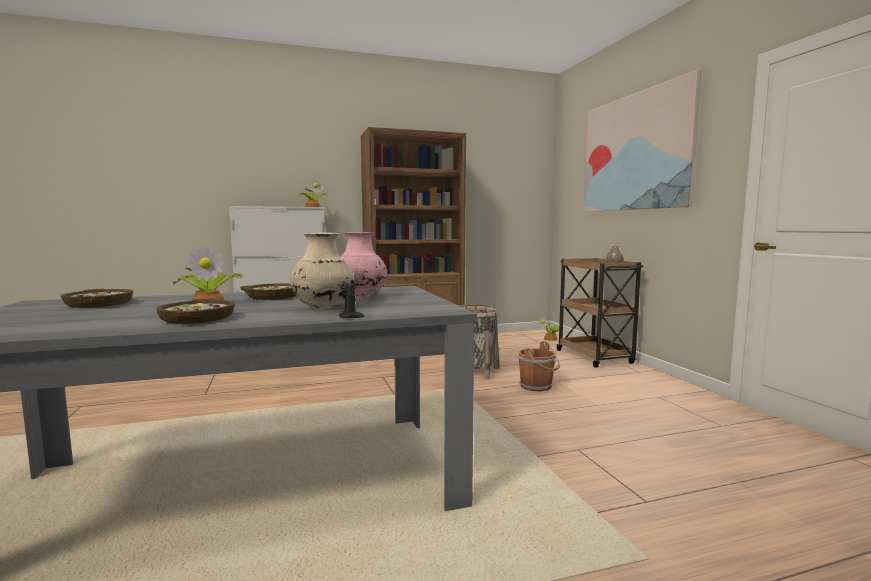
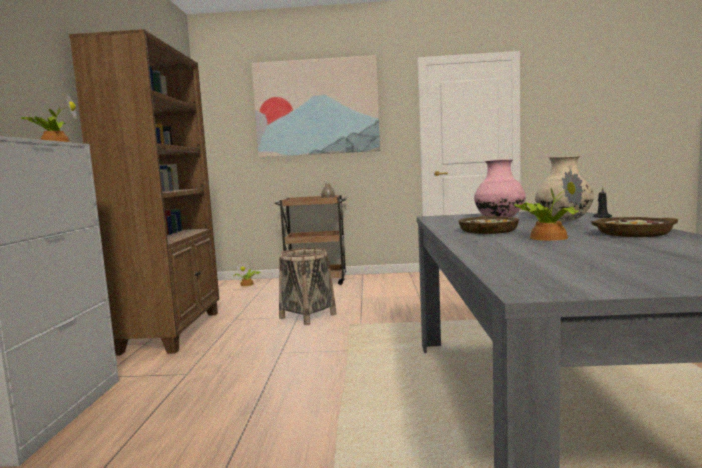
camera: 70 degrees left, 0 degrees up
(98, 304) = (550, 263): bowl -> none
(537, 386) = (368, 303): brown bucket -> none

